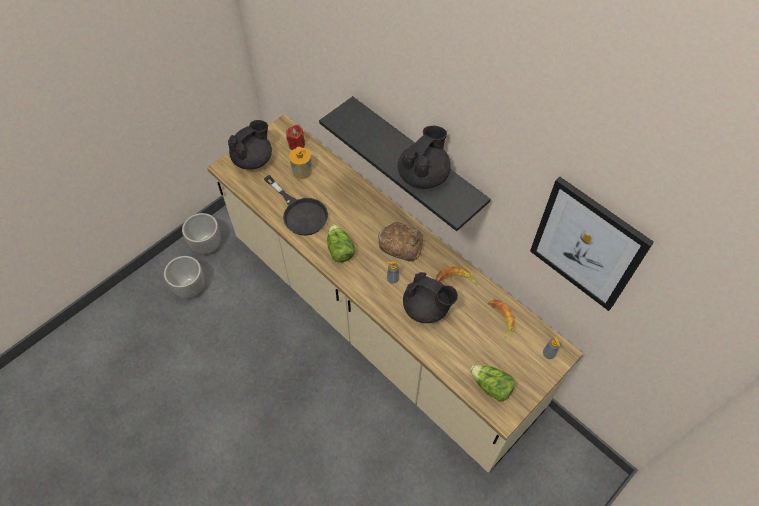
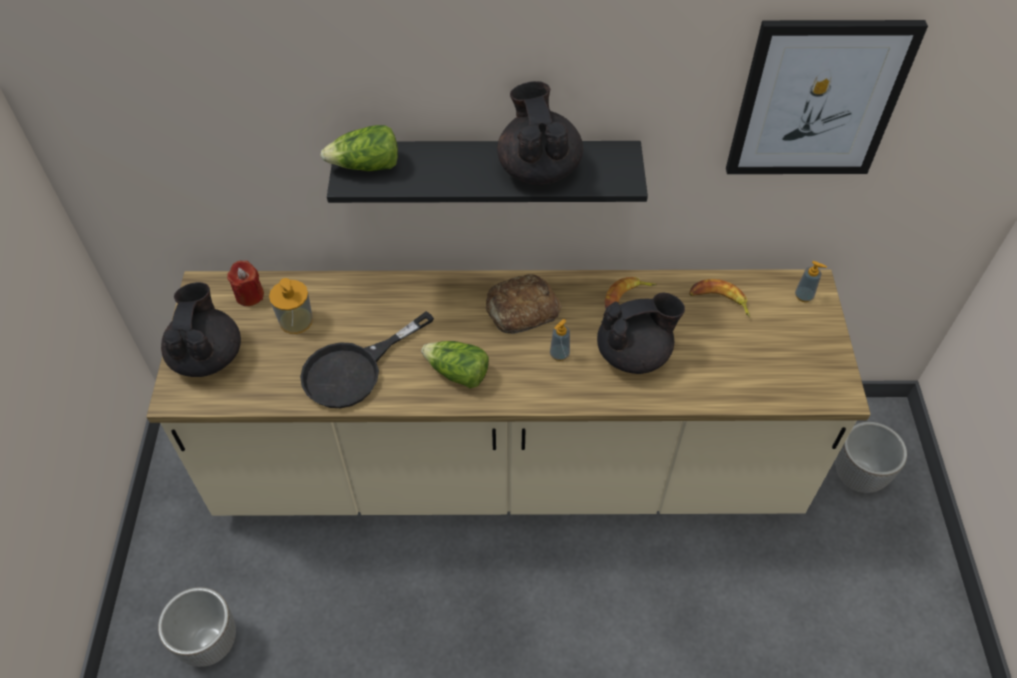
camera: 45 degrees left, 5 degrees down
(207, 245) = (172, 567): planter -> planter (857, 476)
(300, 212) = (354, 370): black frying pan -> black frying pan turned 135 degrees clockwise
(491, 386) = (794, 376): lettuce -> lettuce (366, 166)

